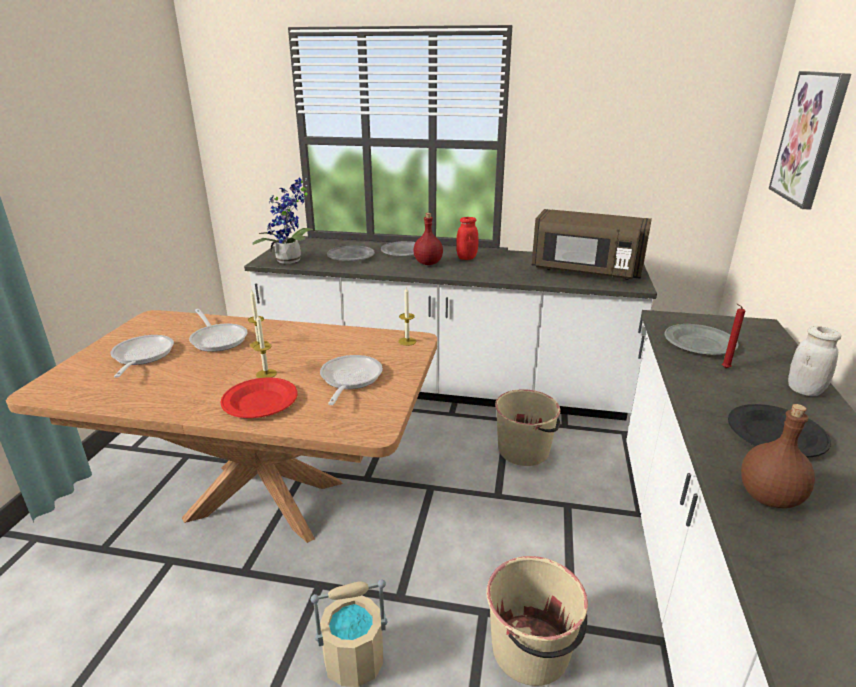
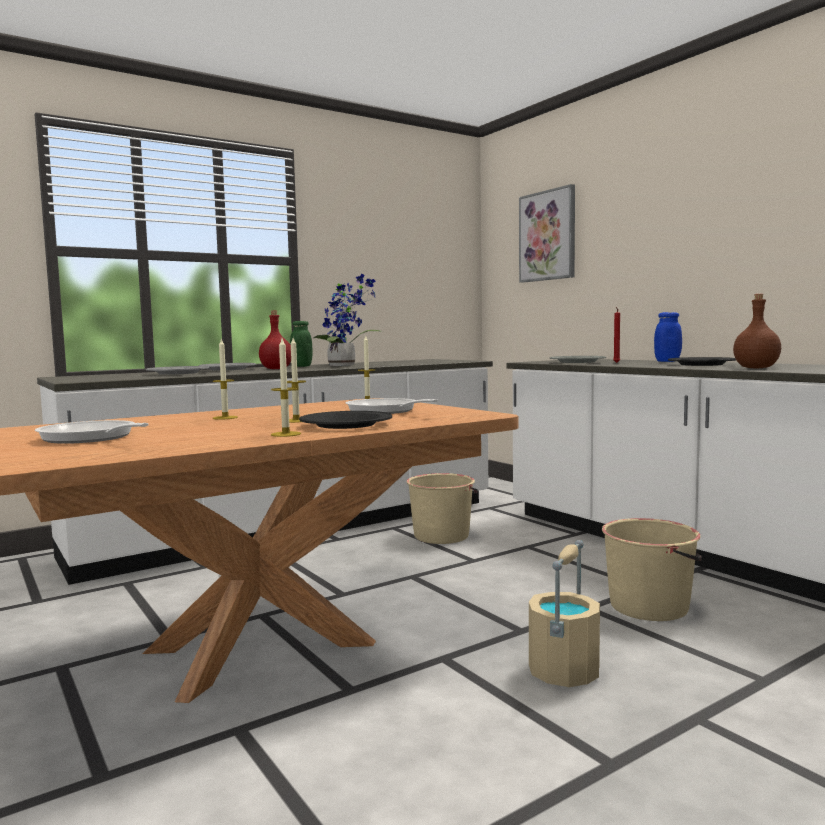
camera: 45 degrees left, 20 degrees down
(198, 404) = (286, 434): none -> candle
(218, 339) = (158, 423): frying pan -> none
(260, 401) = (346, 425): red plate -> black plate
(291, 261) = (112, 378): potted plant -> potted plant (345, 365)
(466, 258) = (301, 366): red jar -> green jar
(585, 271) = (417, 361): brown microwave -> none
(804, 390) = (667, 361): white jar -> blue jar

